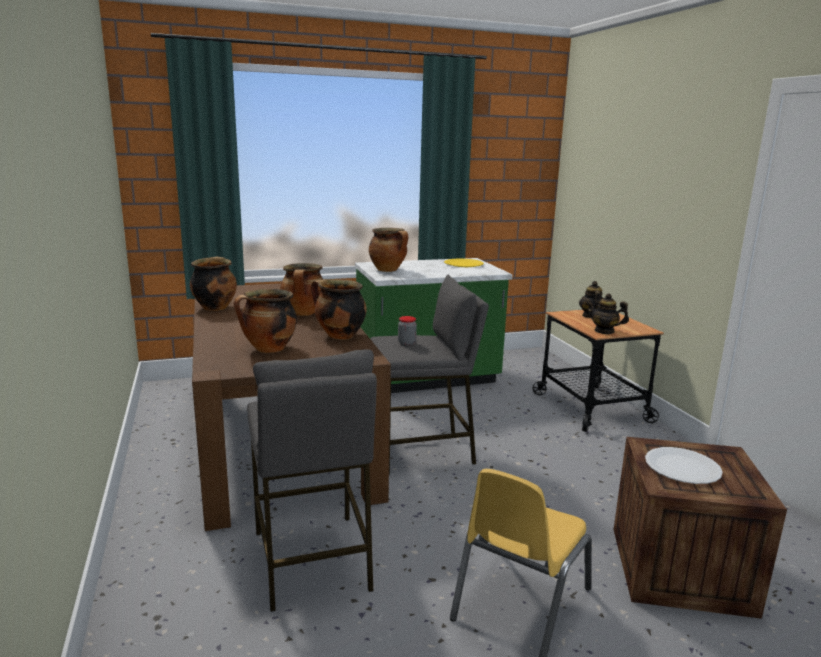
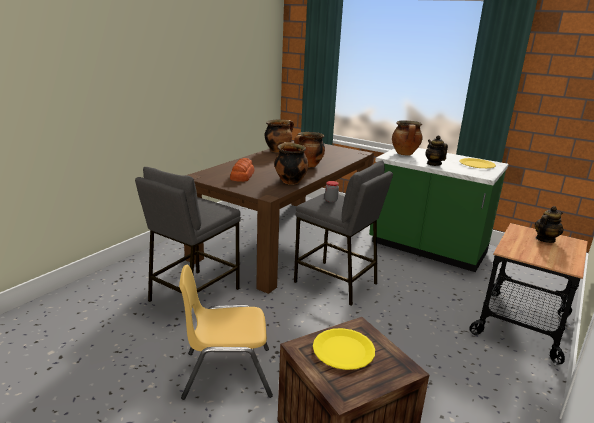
camera: 50 degrees right, 5 degrees up
(268, 349) = (242, 176): cooking pot -> bread
(604, 331) = (519, 252): teapot -> teapot (434, 164)
(682, 467) = (343, 350): white plate -> yellow plate

